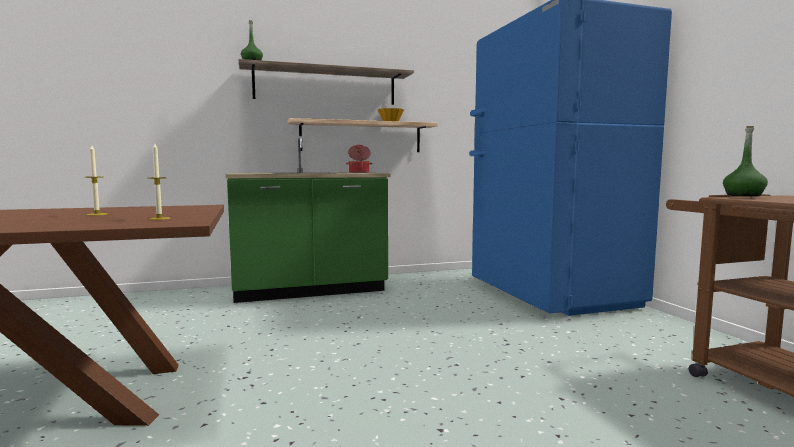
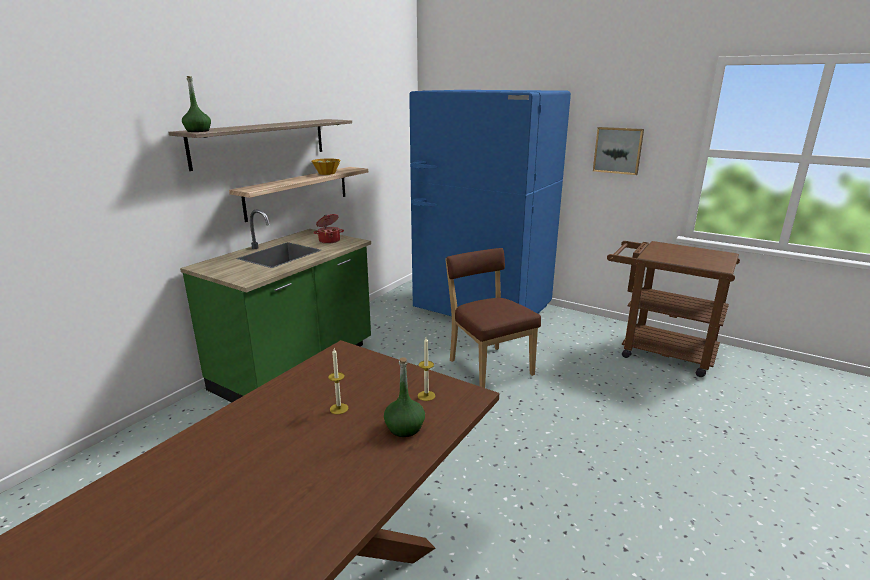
camera: 40 degrees left, 15 degrees up
(473, 331) = (488, 366): none -> brown chair
(740, 69) = (618, 150): none -> picture
(743, 195) = (651, 252): green bottle -> green bottle (405, 428)

